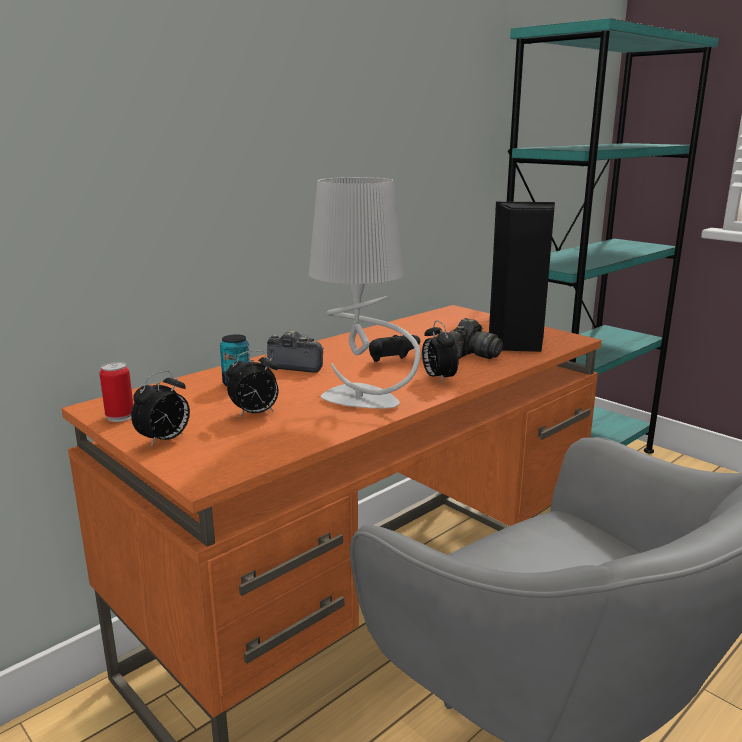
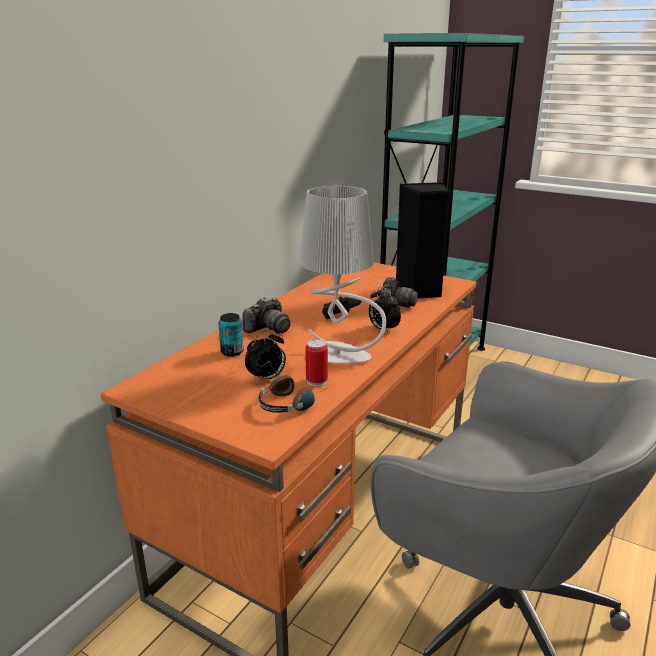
camera: 15 degrees left, 5 degrees up
(120, 416) = (159, 395): can -> can (316, 381)
(164, 440) = (213, 412): alarm clock -> none
(266, 441) = (292, 402): none -> headphones
(297, 365) = (268, 328): camera -> camera turned 135 degrees clockwise

